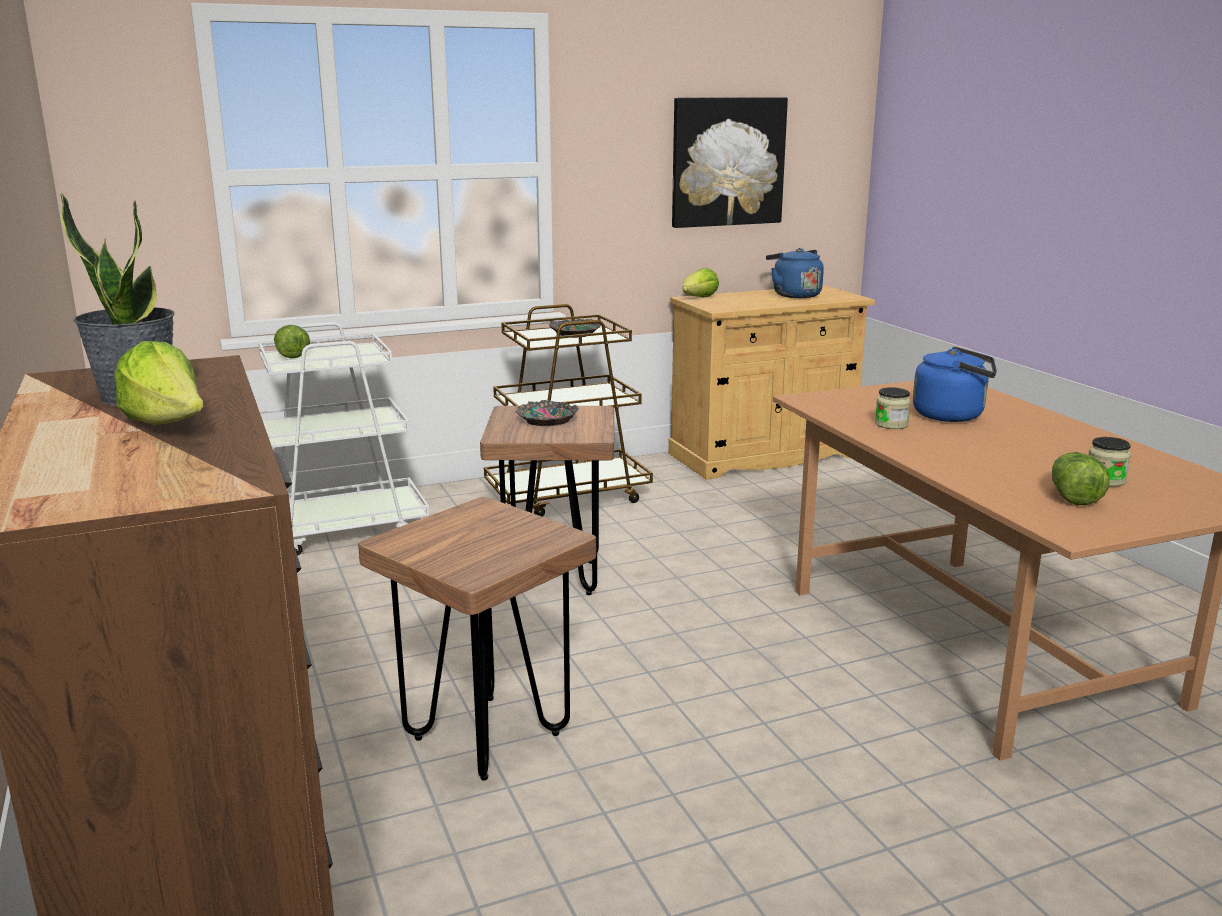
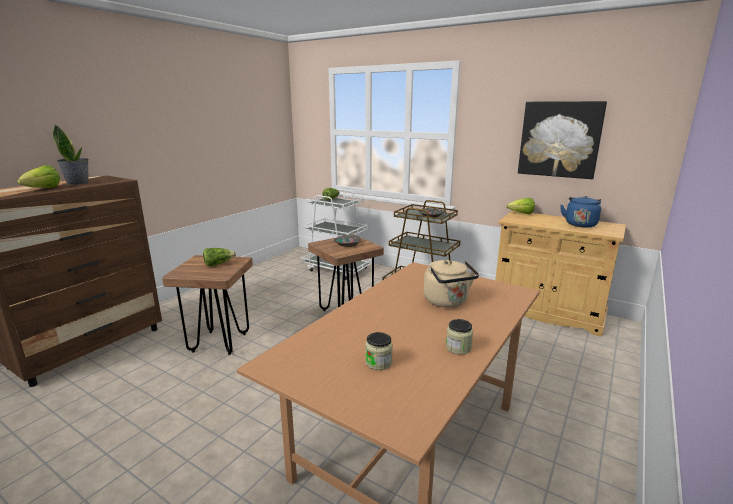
camera: 55 degrees right, 0 degrees up
(891, 424) = (404, 291): jar -> jar (458, 348)
(952, 415) = (447, 302): blue kettle -> beige kettle
(1073, 496) = (334, 356): lettuce -> lettuce (218, 264)

